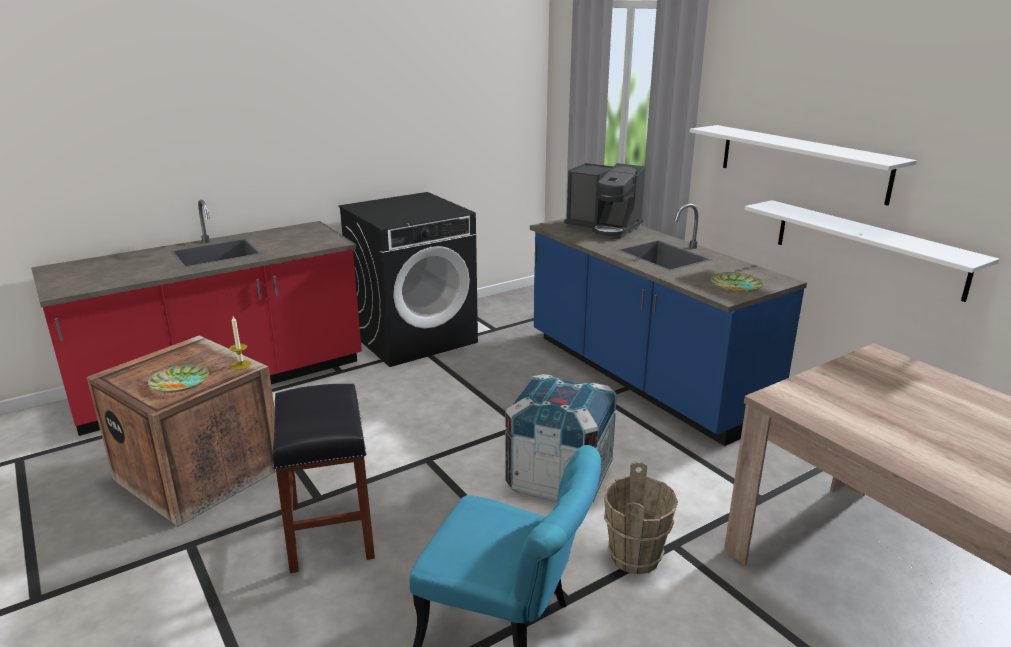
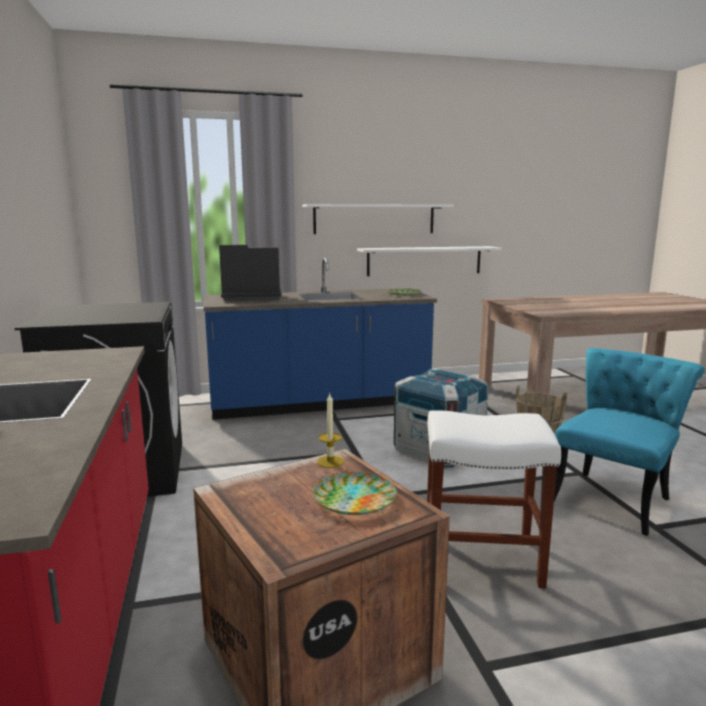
camera: 70 degrees left, 10 degrees down
(329, 530) = (479, 559): black stool -> white stool
(604, 228) = (250, 297): coffee machine -> coffee machine turned 150 degrees counterclockwise

